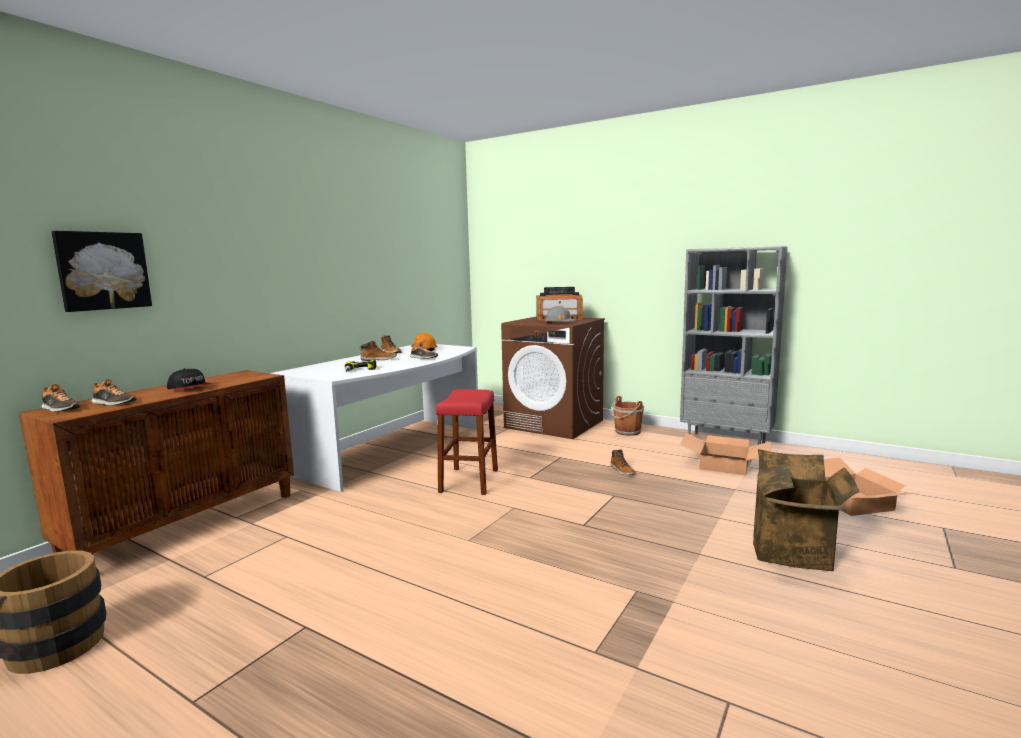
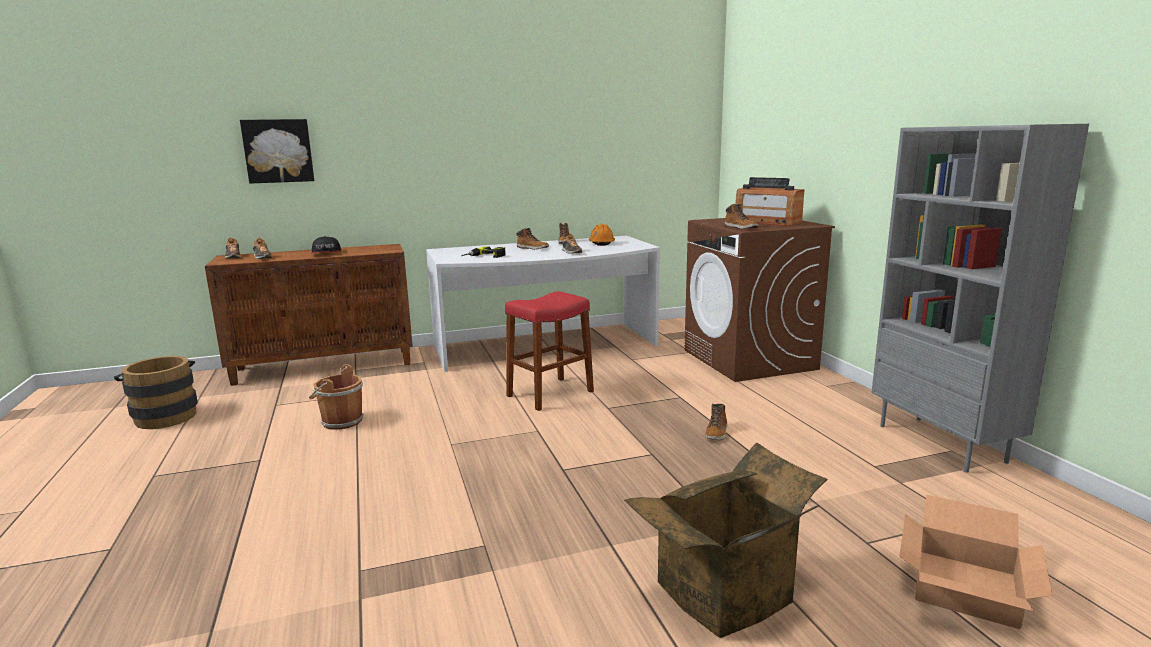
camera: 40 degrees right, 5 degrees up
(559, 323) = (741, 228): grey hard hat -> boot
(627, 432) = (820, 391): brown bucket -> brown bucket (340, 421)
(725, 465) = (869, 469): cardboard box -> none

